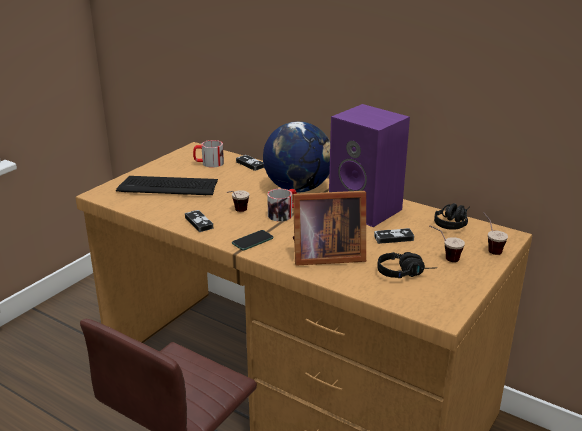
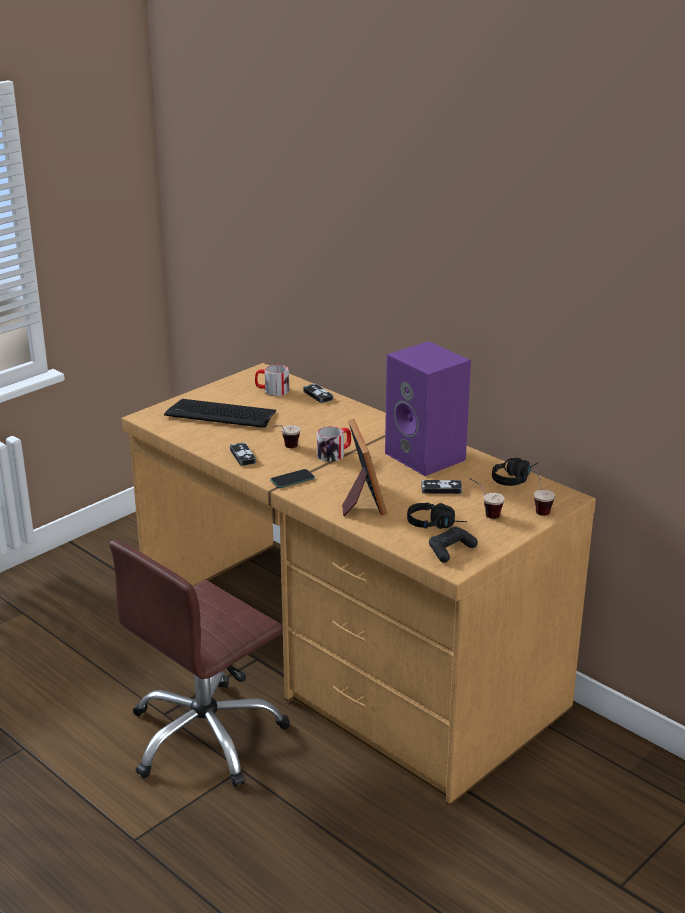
camera: 10 degrees right, 0 degrees up
(298, 188) = (361, 427): globe -> none
(325, 255) = (361, 500): picture frame -> picture frame turned 105 degrees counterclockwise
(431, 298) = (450, 550): none -> black game controller

